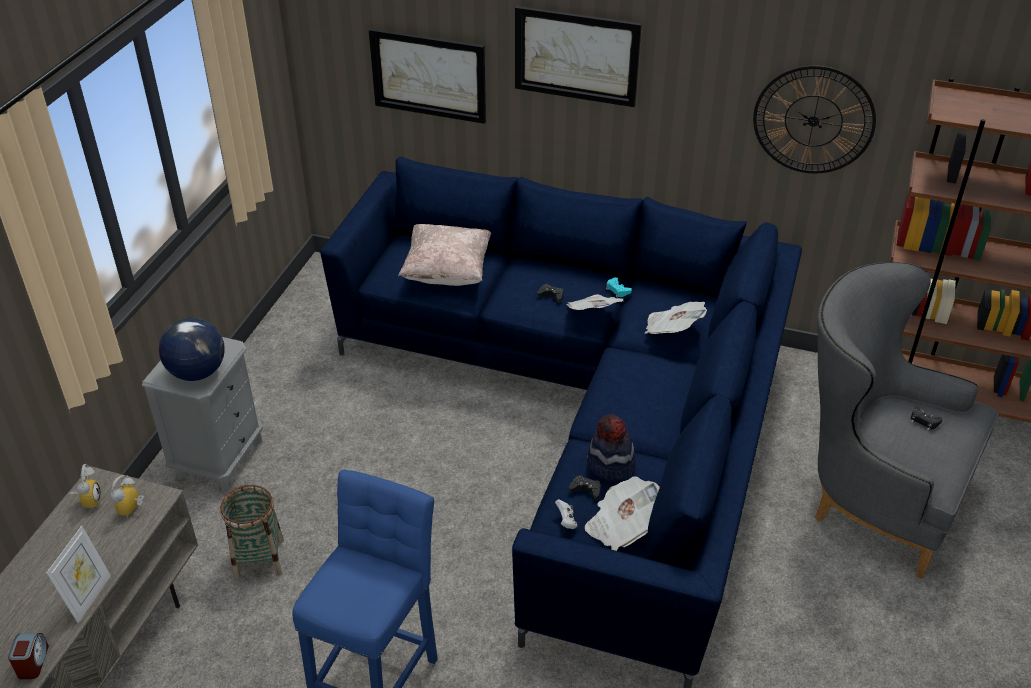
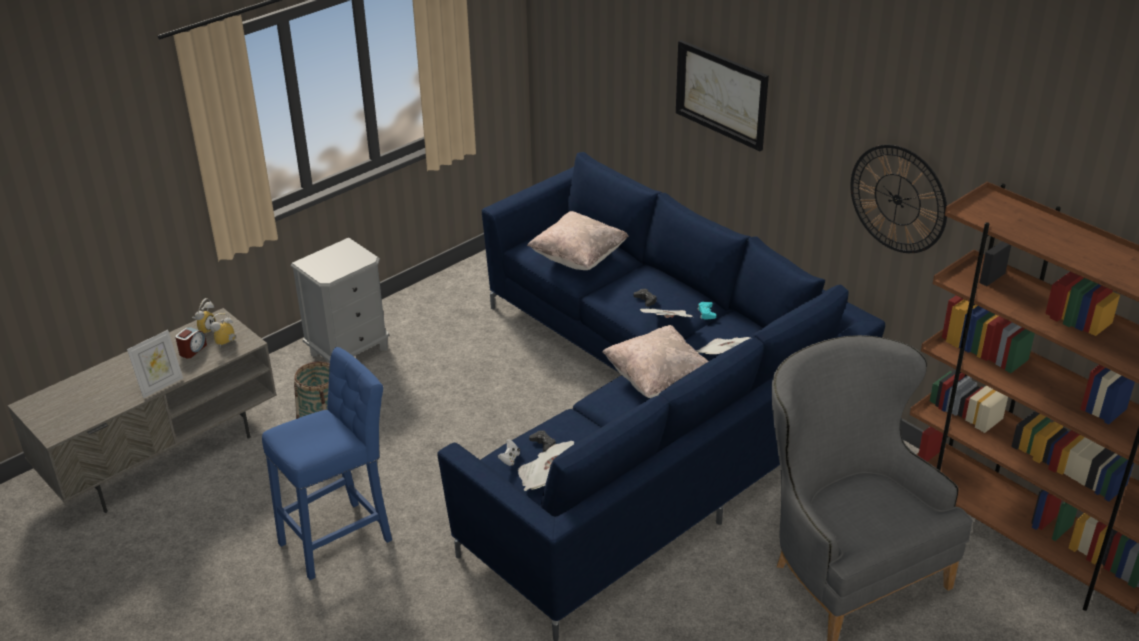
camera: 30 degrees right, 5 degrees down
(33, 662) = (102, 410): alarm clock -> alarm clock (192, 350)
(197, 372) = (331, 268): globe -> none
(428, 75) = (619, 87): picture -> none
(610, 466) = (577, 435): hat -> none
(634, 376) = (658, 379): none -> beige pillow
(924, 421) = (885, 500): black game controller -> none

